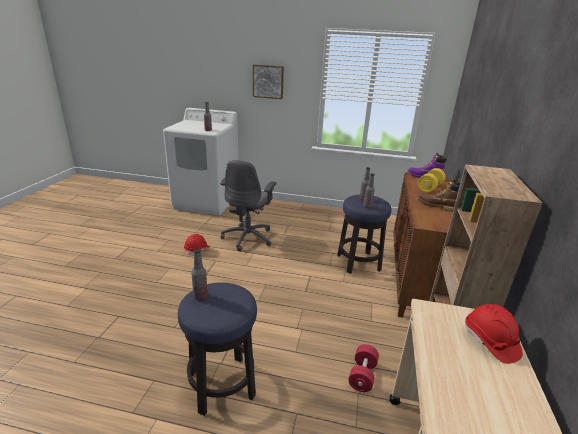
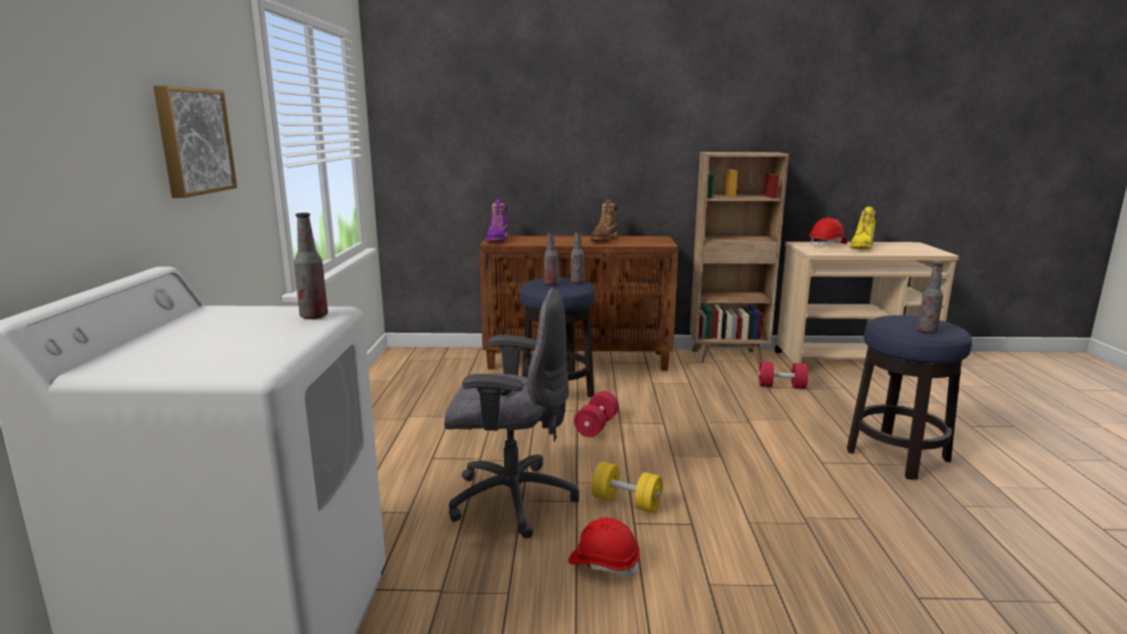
camera: 100 degrees left, 10 degrees down
(307, 267) = (596, 426): none -> red dumbbell
(430, 187) = (540, 240): yellow dumbbell -> yellow dumbbell (626, 502)
(479, 369) = (862, 247): none -> yellow boot

